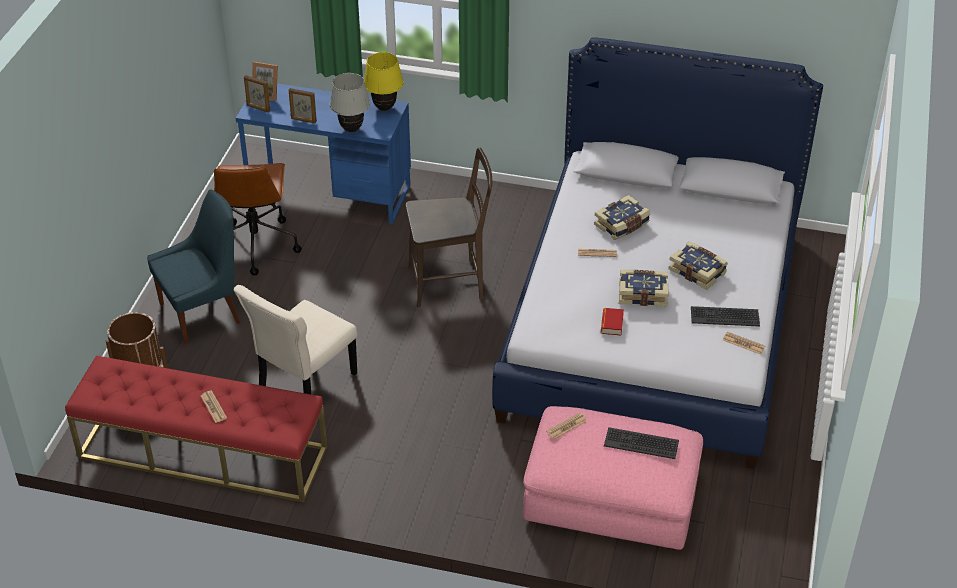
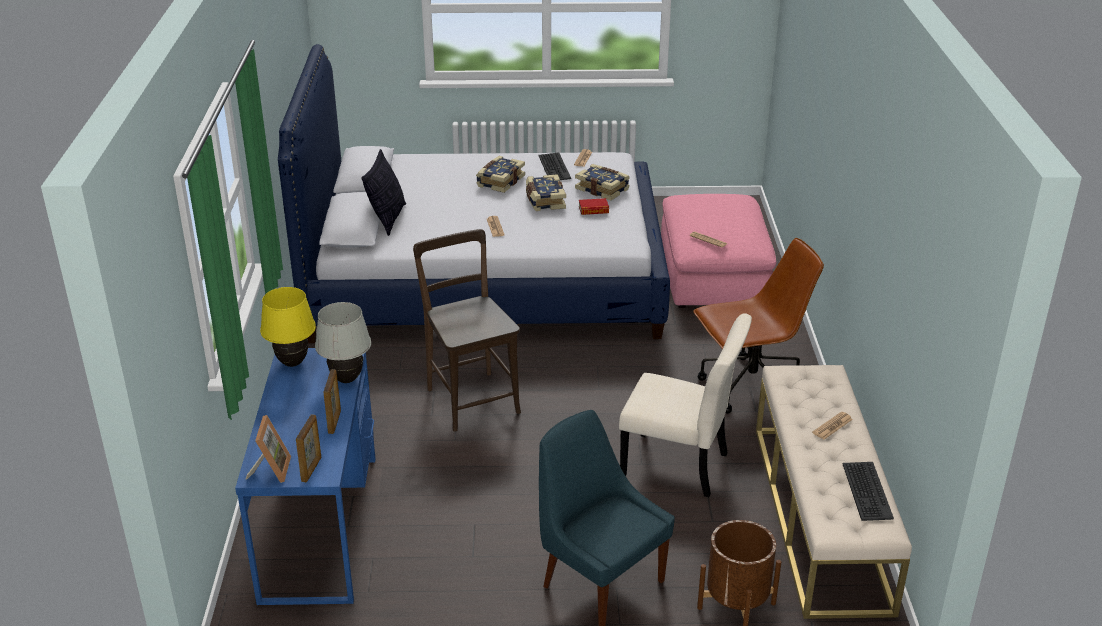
camera: 105 degrees left, 10 degrees down
(202, 452) = (820, 516): red bench -> beige bench
(255, 244) = (448, 569): brown office chair -> brown office chair (749, 388)
(622, 225) = (446, 219): book -> book (602, 189)
(635, 191) = (387, 219): none -> pillow
(641, 443) = (705, 207): keyboard -> keyboard (866, 491)

